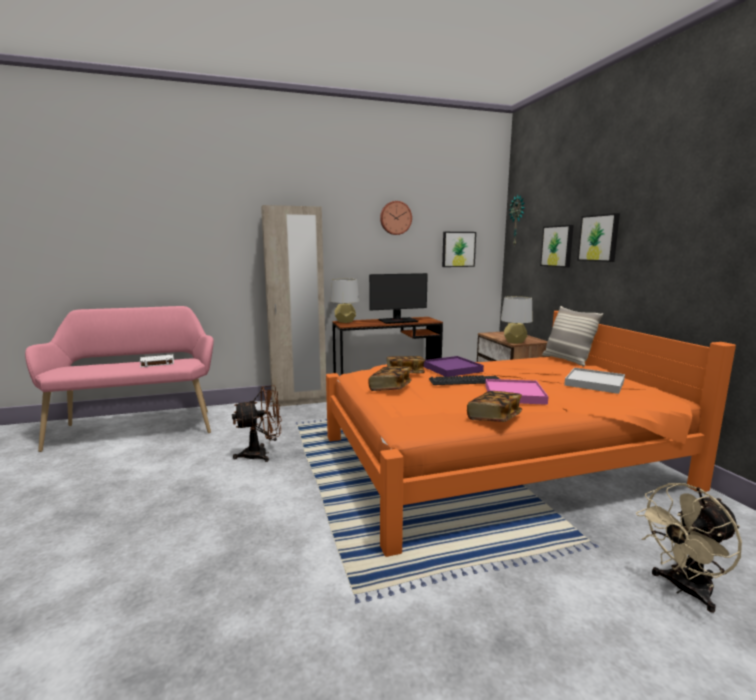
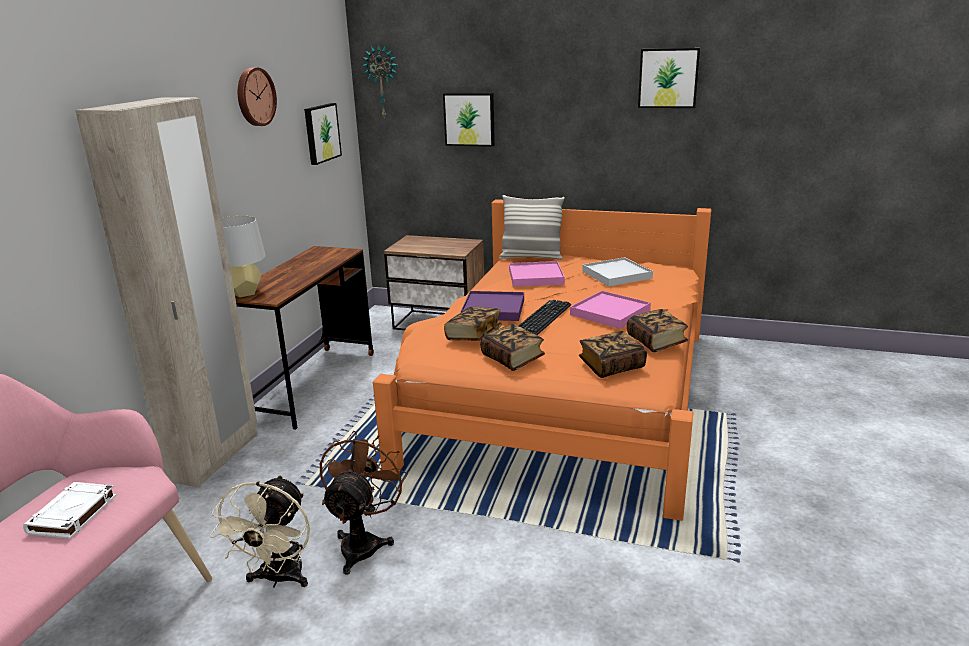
camera: 55 degrees left, 10 degrees up
(398, 321) = (308, 266): monitor -> none
(423, 412) = (611, 366): none -> book
(514, 342) = (456, 251): grey table lamp -> none
(530, 367) = (536, 277): none -> pink tray
(599, 238) = (537, 110): picture -> picture (668, 78)
(684, 590) = (799, 409): beige fan -> beige fan (278, 579)

